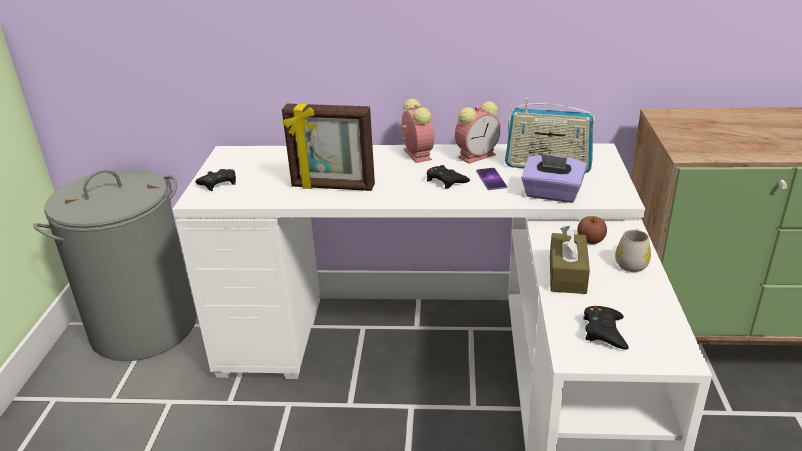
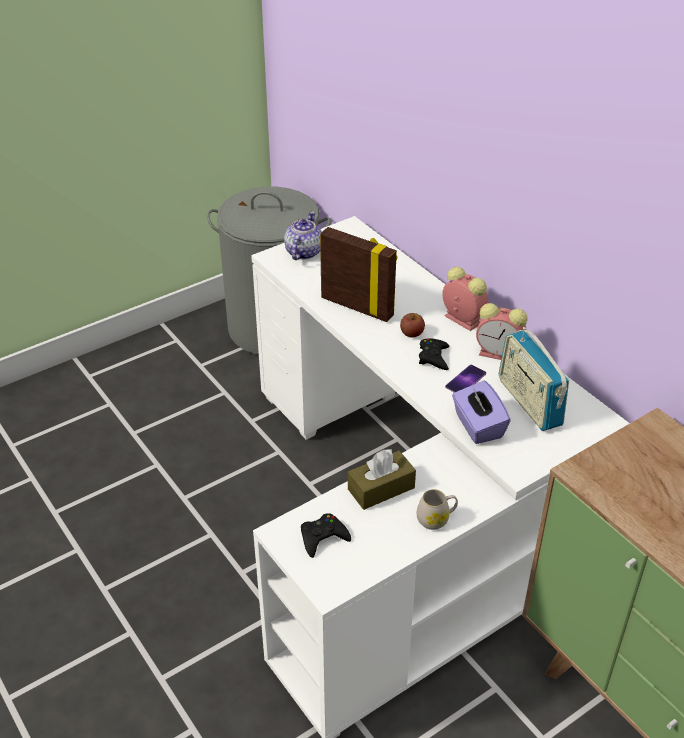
camera: 50 degrees right, 10 degrees up
(218, 183) = (303, 252): black game controller -> teapot
(332, 187) = (357, 306): picture frame -> picture frame turned 150 degrees clockwise
(416, 154) = (461, 319): alarm clock -> alarm clock turned 75 degrees counterclockwise
(590, 240) = (447, 482): apple -> apple (412, 333)

